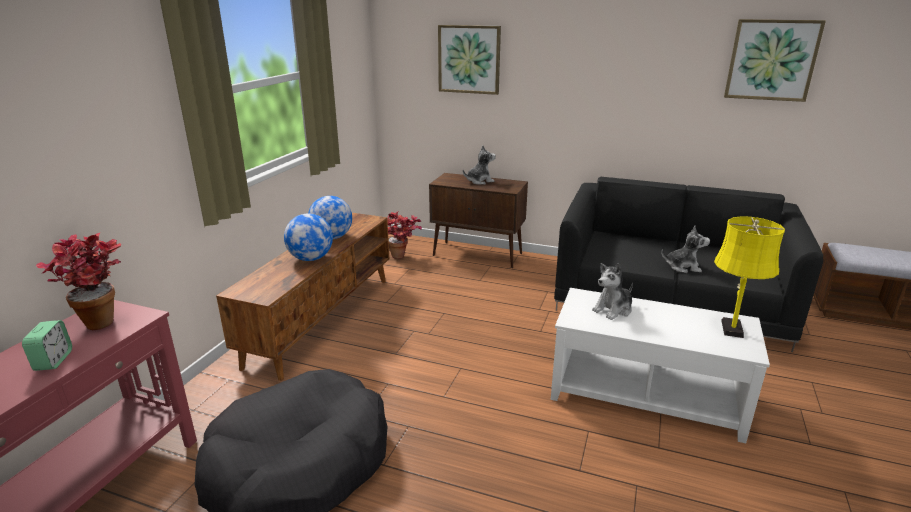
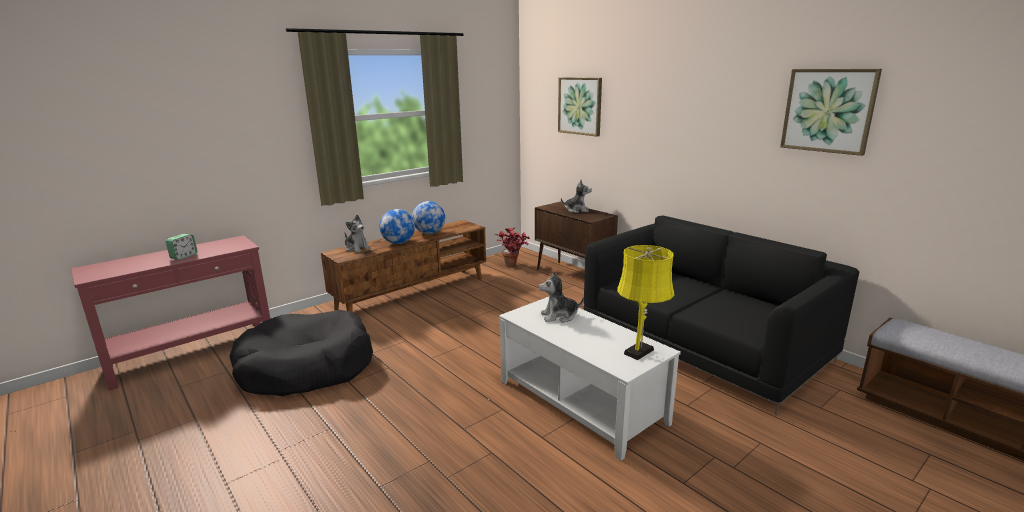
camera: 30 degrees right, 5 degrees down
(99, 320) = (226, 244): potted plant -> none
(683, 267) = (692, 306): plush toy -> plush toy (357, 248)

